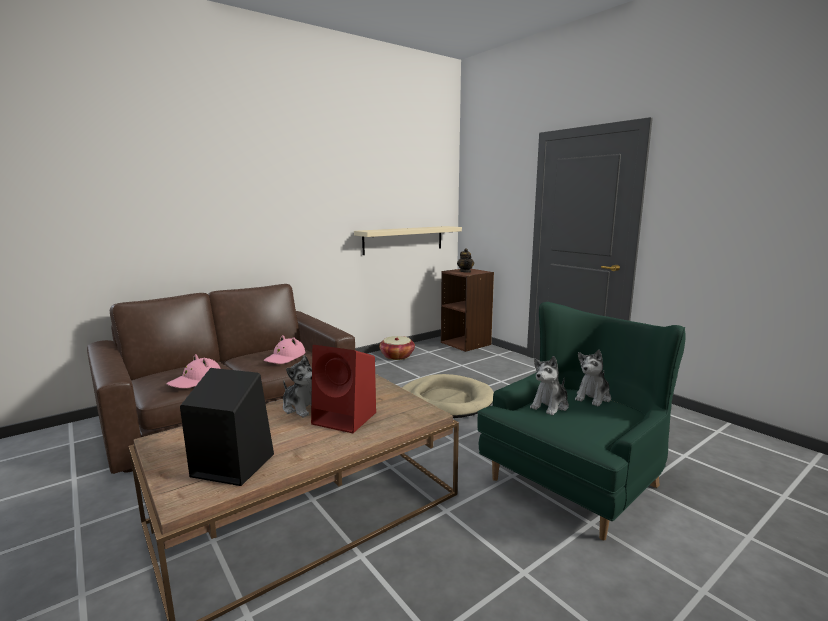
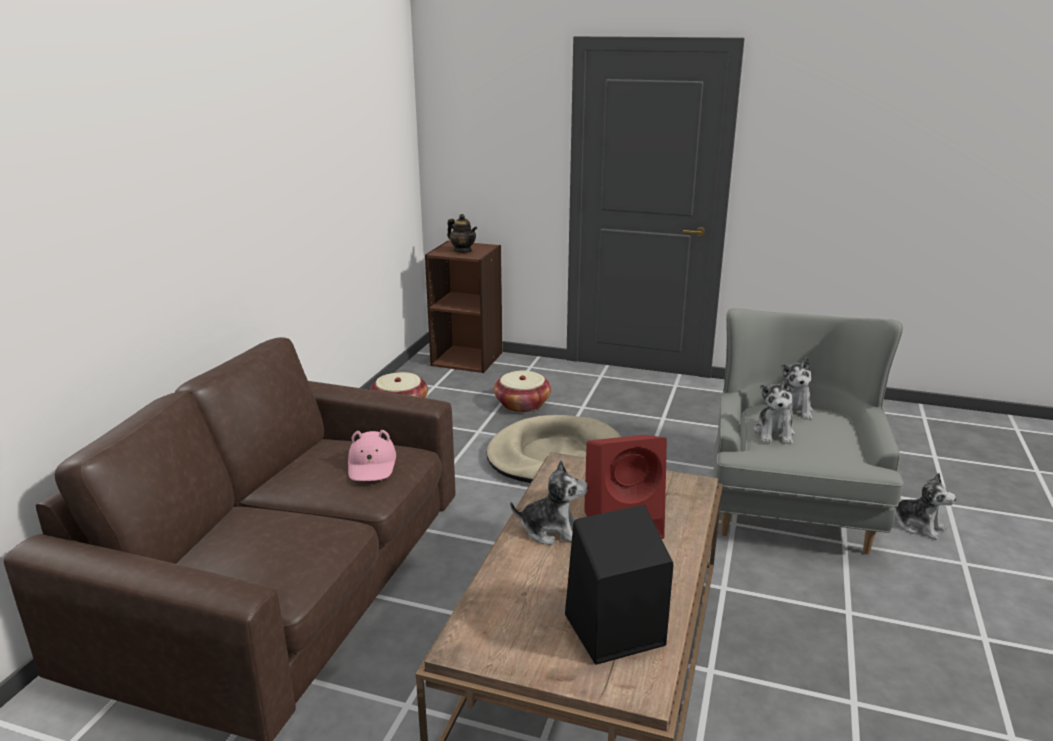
camera: 35 degrees left, 10 degrees up
(196, 380) = (308, 548): pink hat -> none
(403, 240) = (369, 213): beige shelf -> none
(465, 371) = (522, 404): none -> basket
(577, 480) = (789, 504): green armchair -> grey armchair
(688, 540) = (918, 525): none -> plush toy

